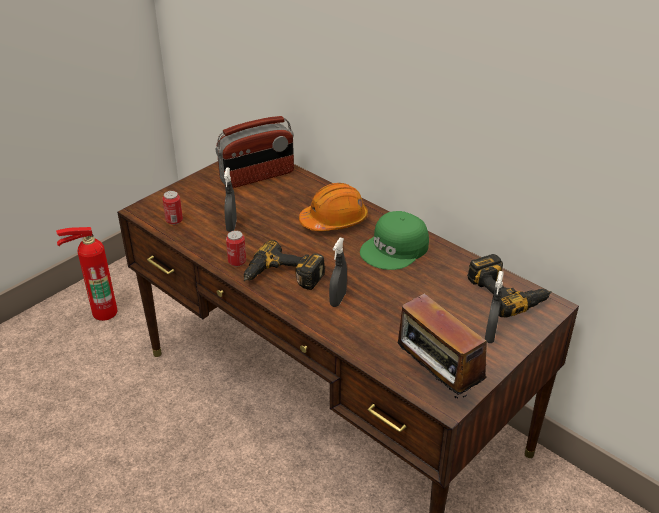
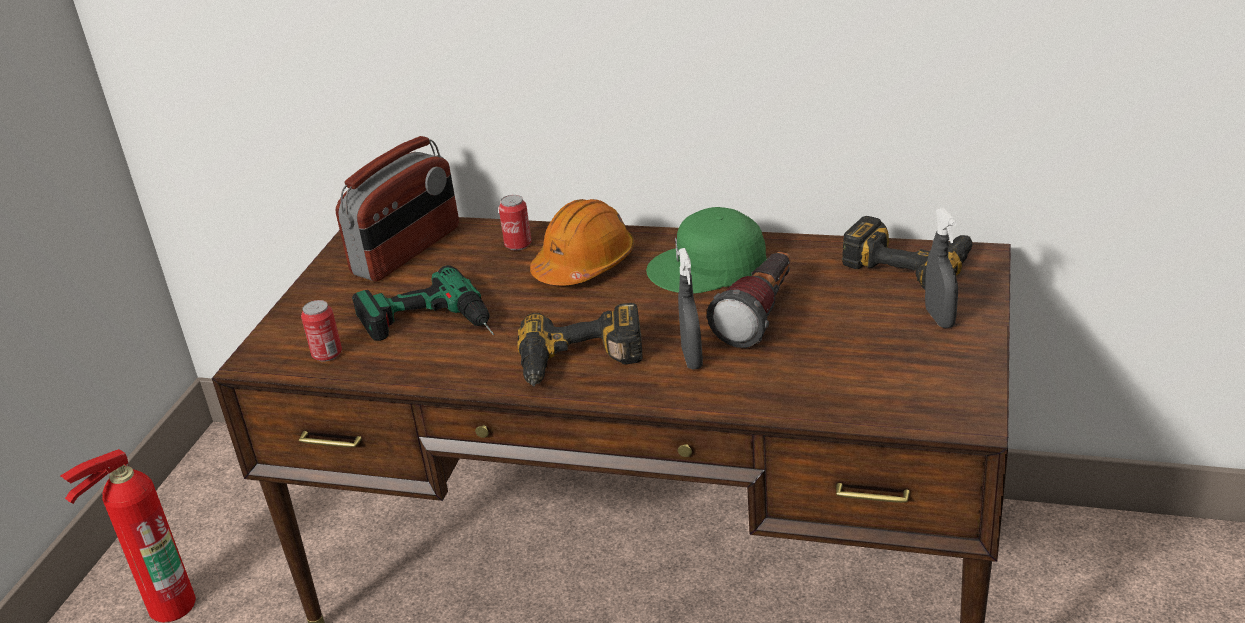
camera: 25 degrees left, 5 degrees down
(231, 226) = (431, 327): grey spray bottle -> power drill
(237, 262) = (488, 370): can -> can (518, 245)
(395, 249) = (709, 267): green cap -> green cap turned 60 degrees clockwise
(395, 290) = (760, 316): none -> flashlight
(436, 381) = (929, 401): radio -> none

